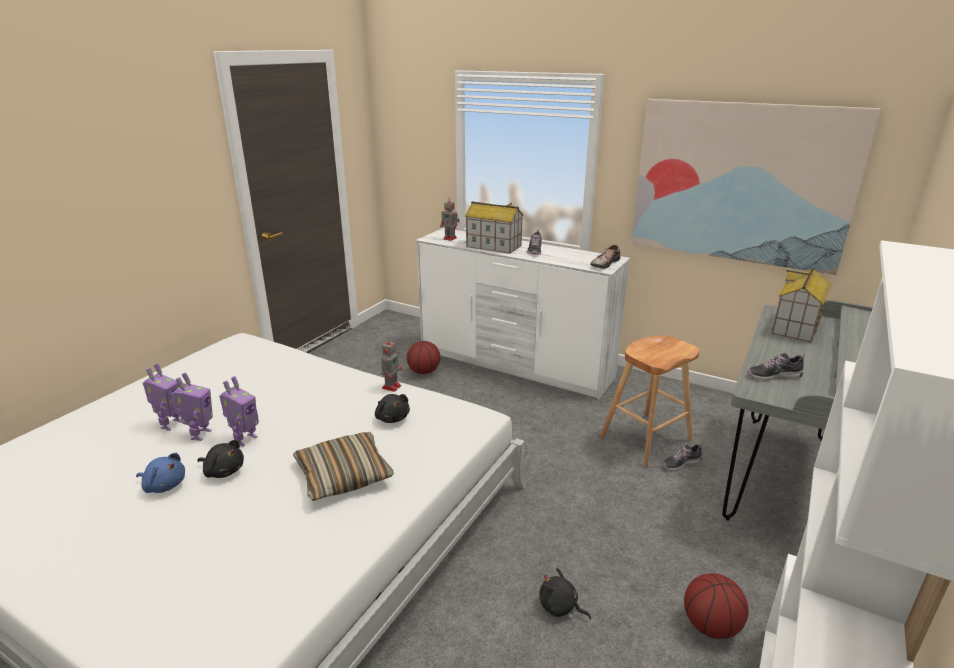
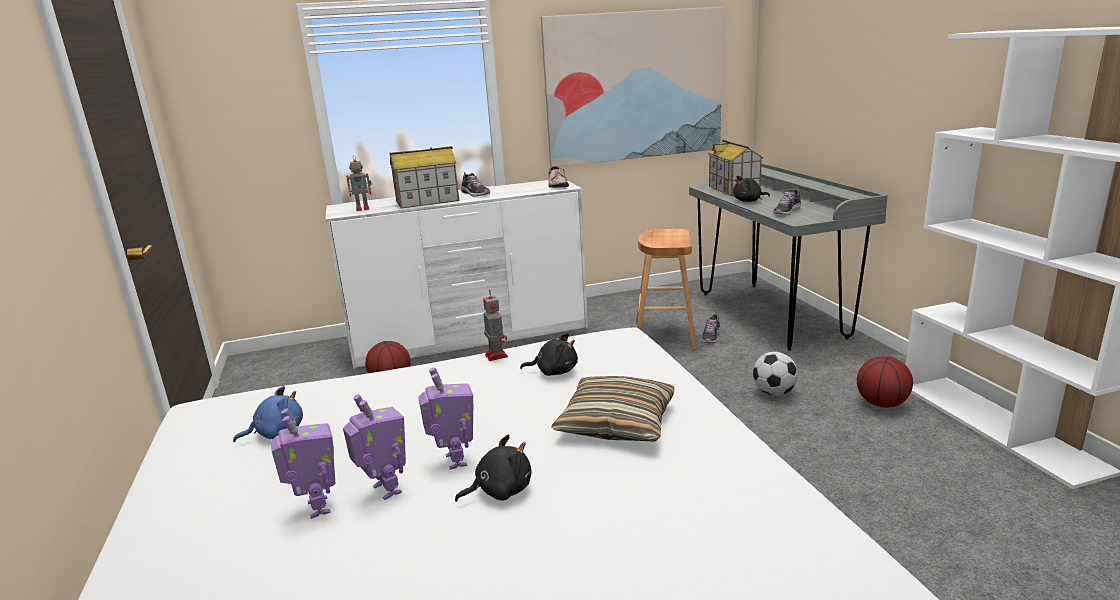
camera: 45 degrees left, 5 degrees down
(164, 485) = (463, 543): blue plush toy -> blue plush toy (276, 433)
(560, 607) = (805, 453): black plush toy -> black plush toy (748, 201)
(635, 545) = (774, 393): none -> football

